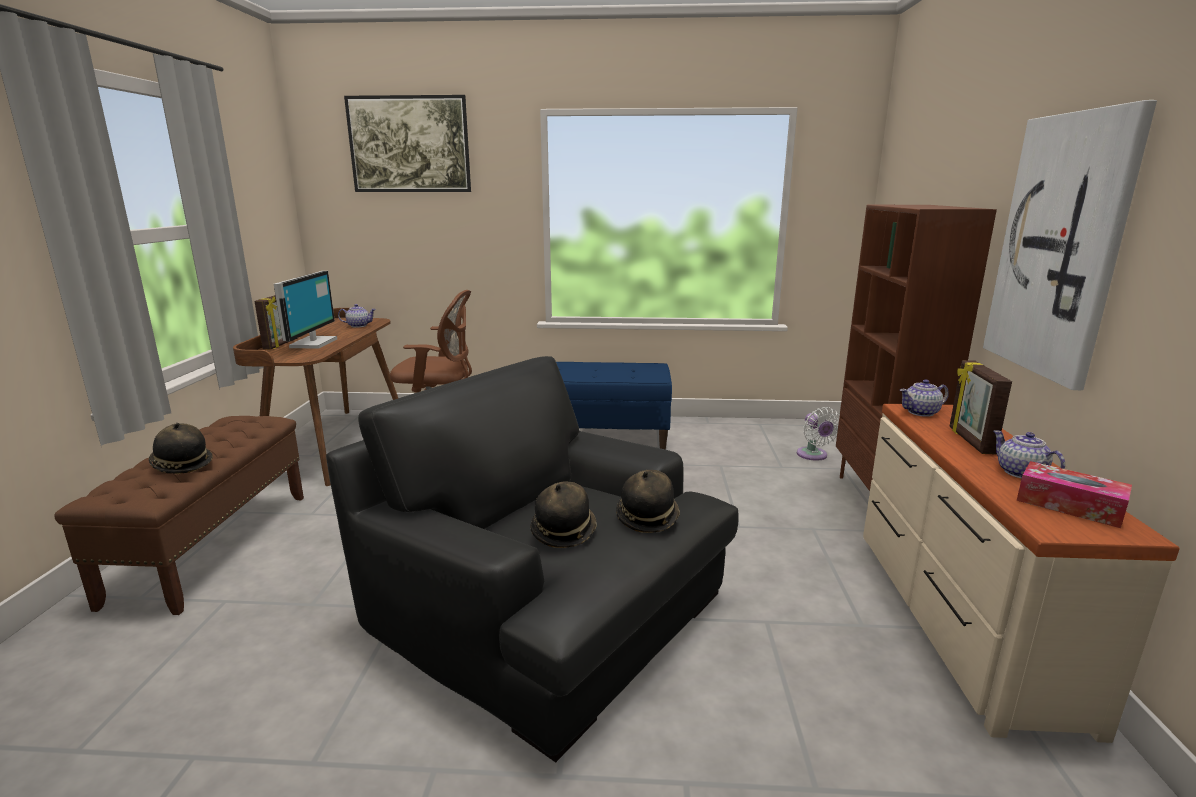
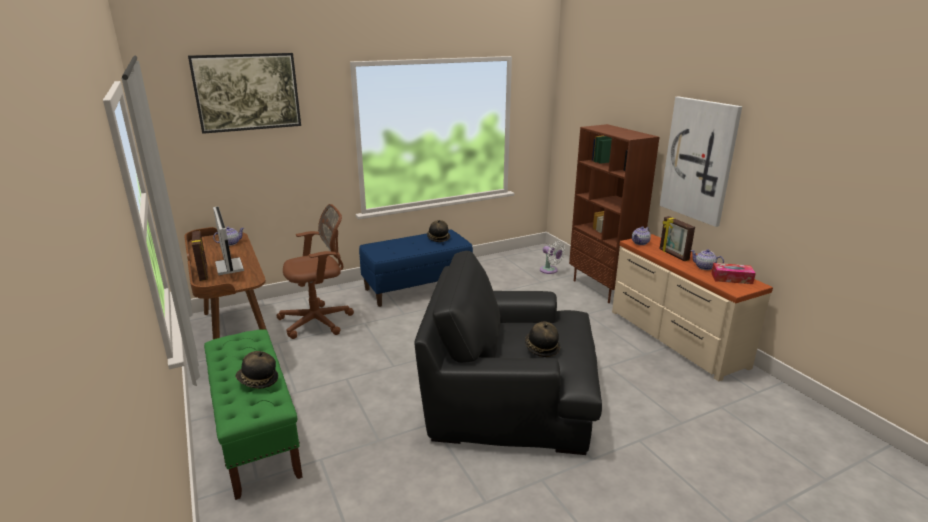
camera: 30 degrees left, 5 degrees up
(213, 545) = (256, 434): brown bench -> green bench
(647, 517) = (567, 329): hat -> hat (438, 238)

